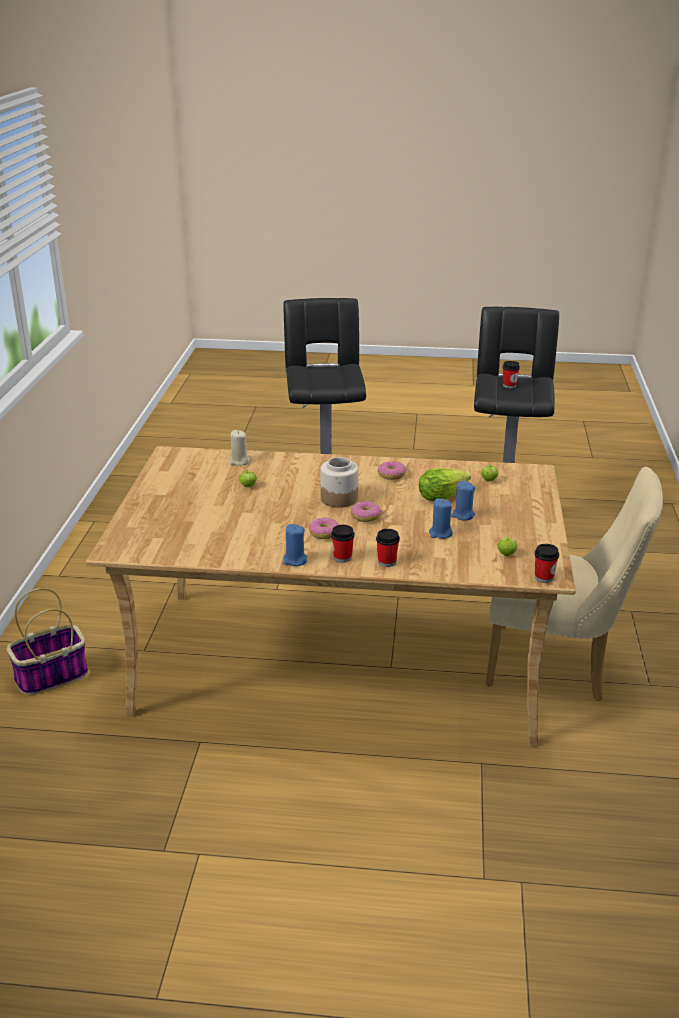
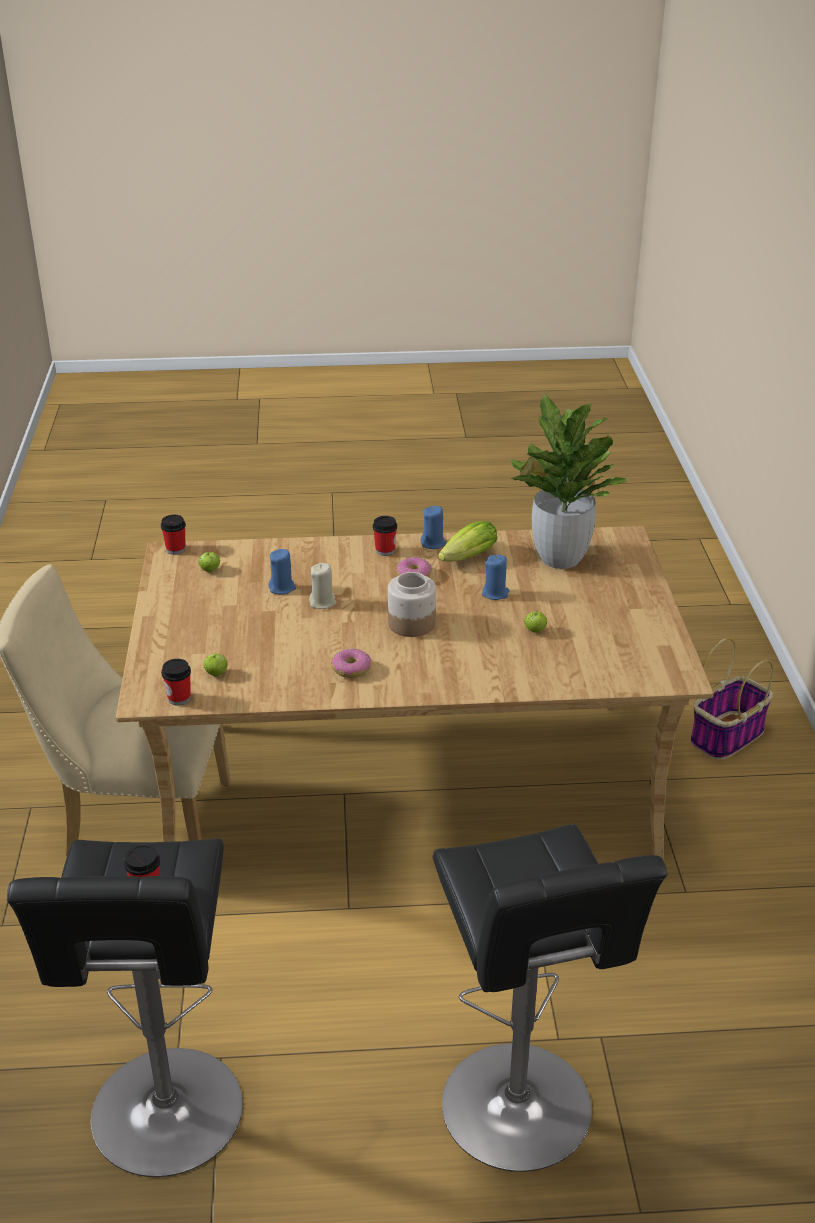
camera: 170 degrees right, 5 degrees up
(189, 536) = (559, 558): none -> potted plant
(239, 461) = (572, 671): beige candle -> beige candle (323, 602)
(366, 516) = (372, 601): donut -> none
(387, 562) = (337, 550): cup -> cup (179, 698)
(445, 495) = (277, 642): lettuce -> lettuce (465, 559)
(463, 515) = (255, 614): blue candle -> blue candle (495, 593)

